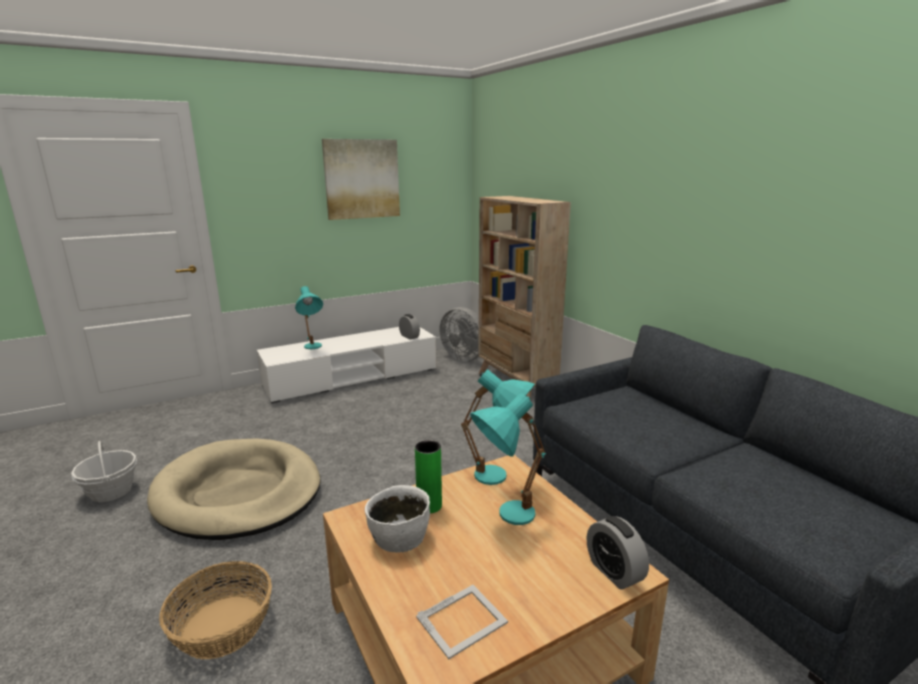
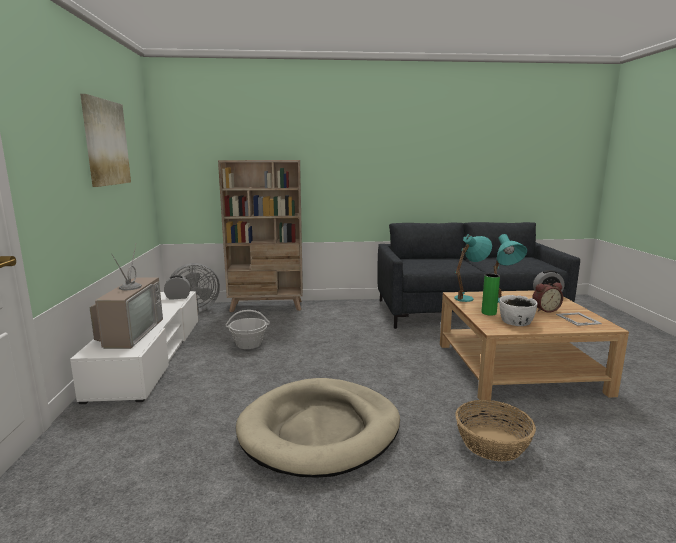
camera: 65 degrees left, 5 degrees down
(111, 491) = (237, 520): basket -> basket (248, 344)
(313, 348) = (130, 332): turquoise table lamp -> television
(493, 570) = (545, 310): none -> alarm clock

